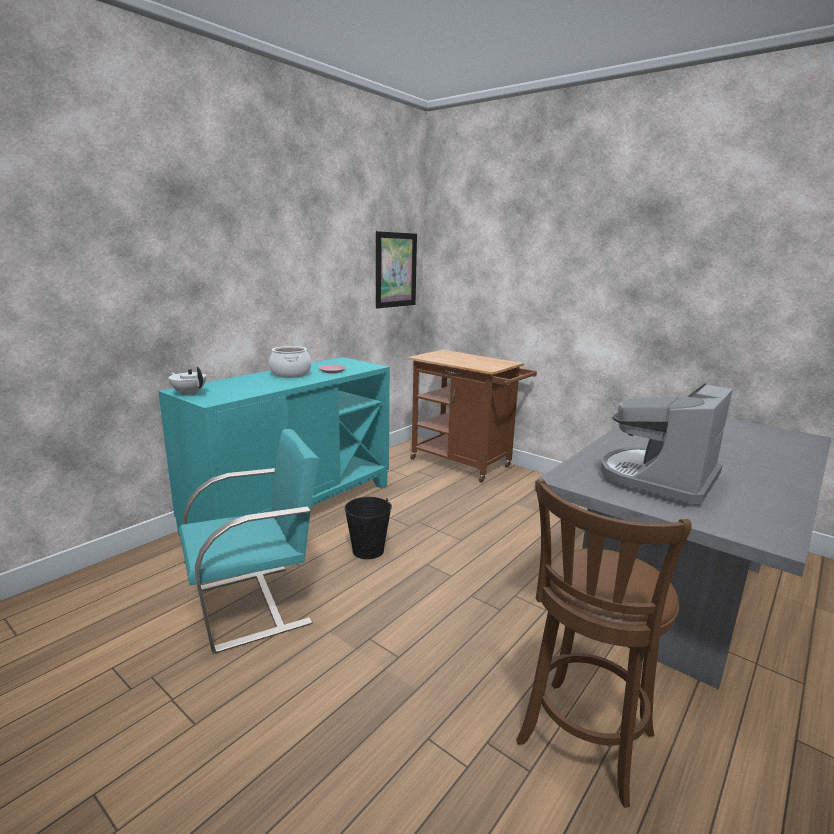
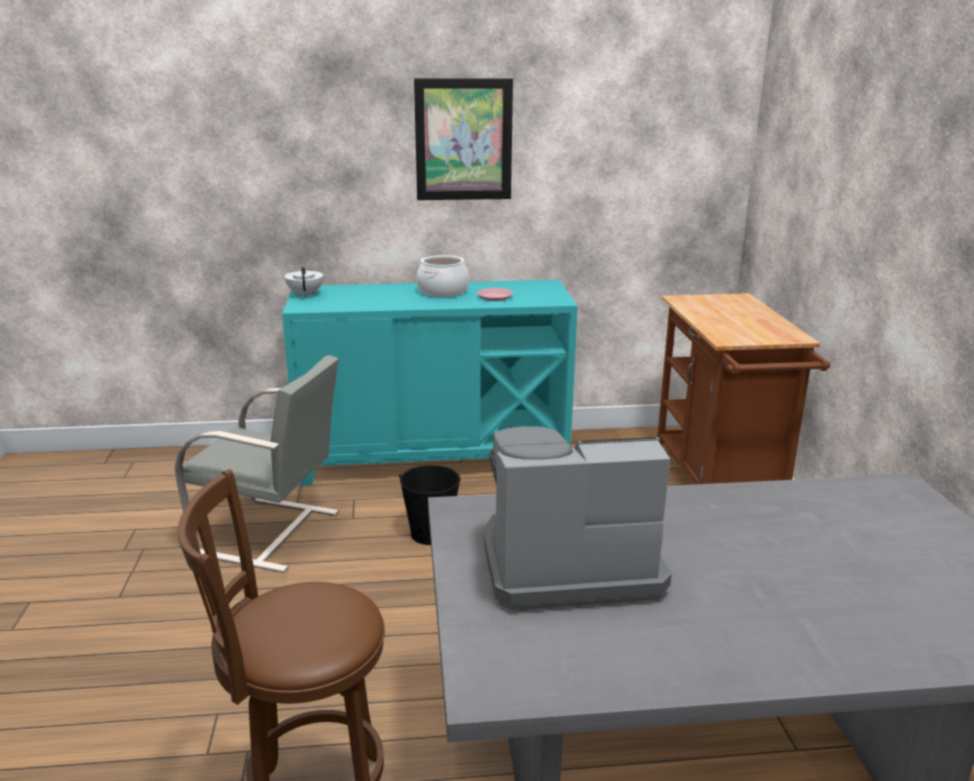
camera: 45 degrees right, 5 degrees up
(255, 605) = (271, 534): turquoise chair -> grey chair
(396, 270) = (686, 157): picture -> picture (463, 140)

